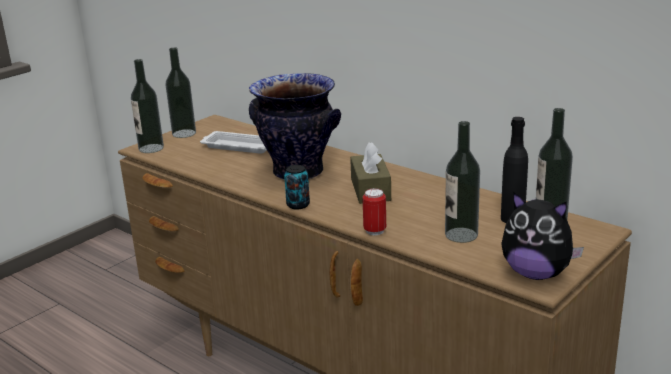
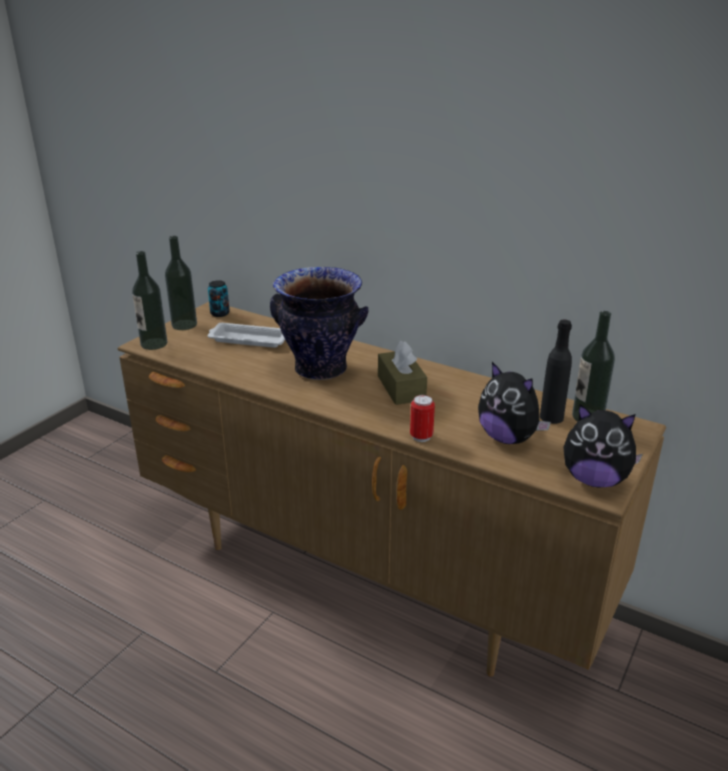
camera: 10 degrees left, 5 degrees up
(298, 205) = (333, 408): can -> can (220, 313)
(461, 235) = (508, 438): bottle -> plush toy

